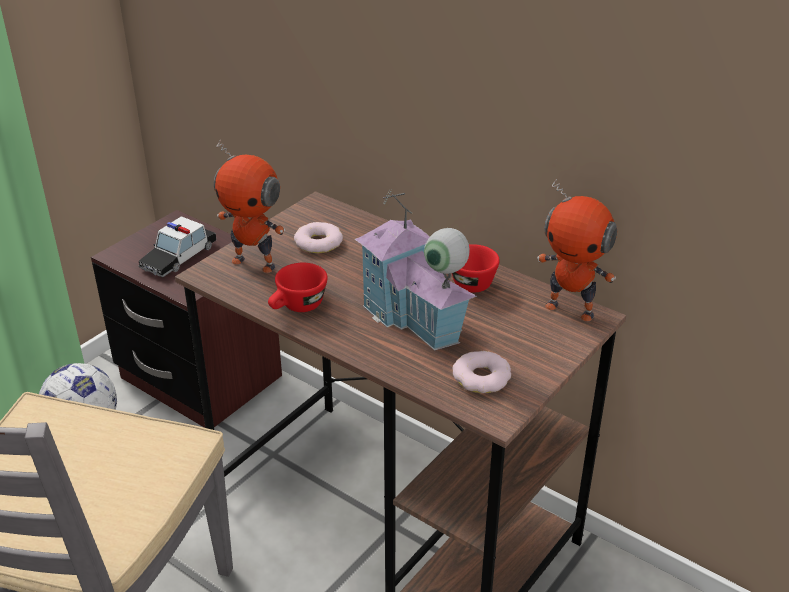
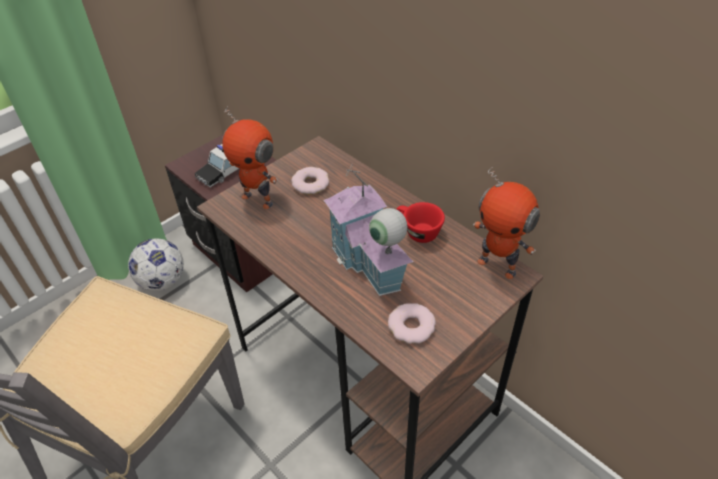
camera: 10 degrees right, 10 degrees up
(297, 307) = (281, 244): red cup -> none

